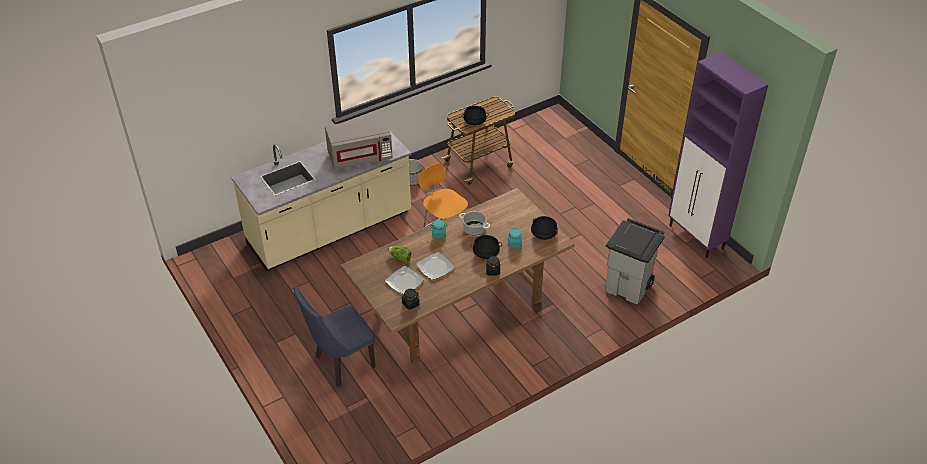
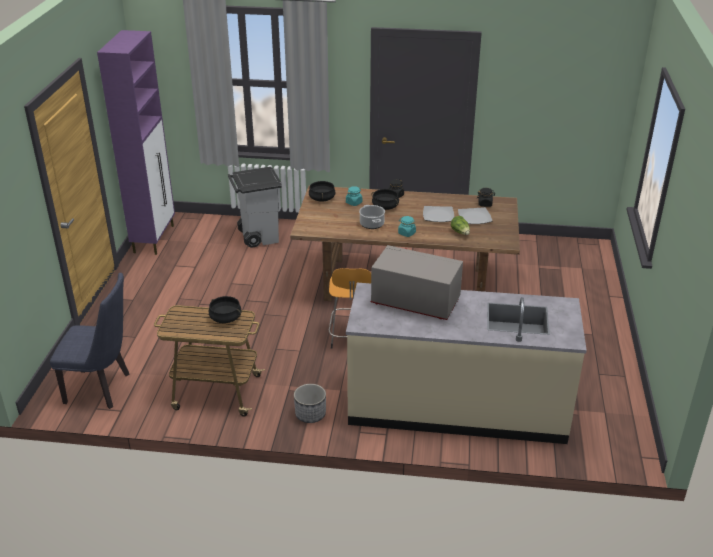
camera: 140 degrees left, 10 degrees down
(340, 364) = (543, 294): blue chair -> blue chair (103, 389)

